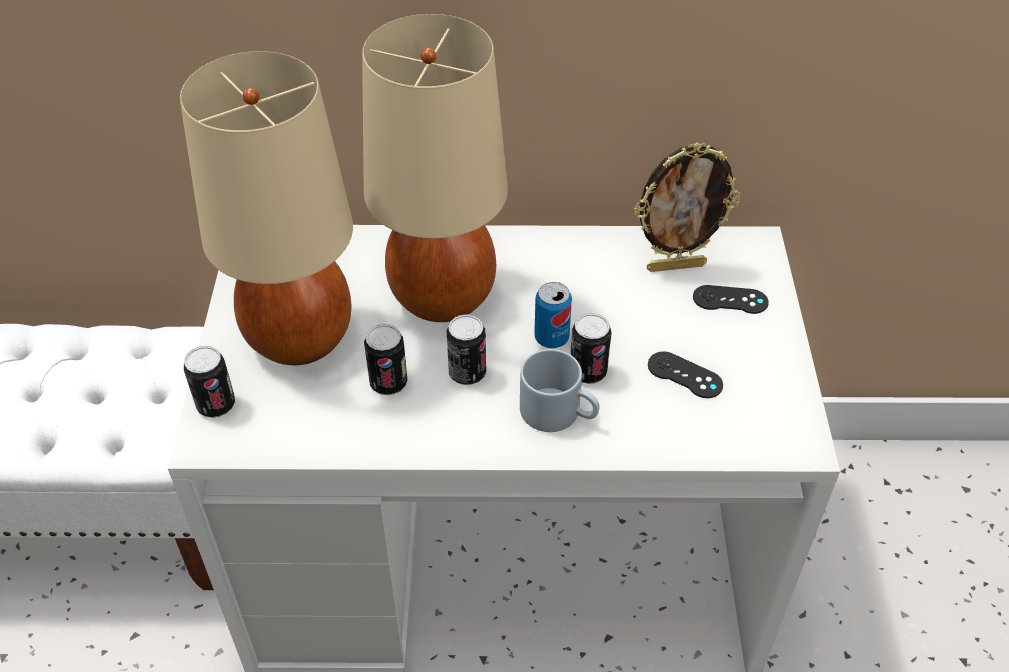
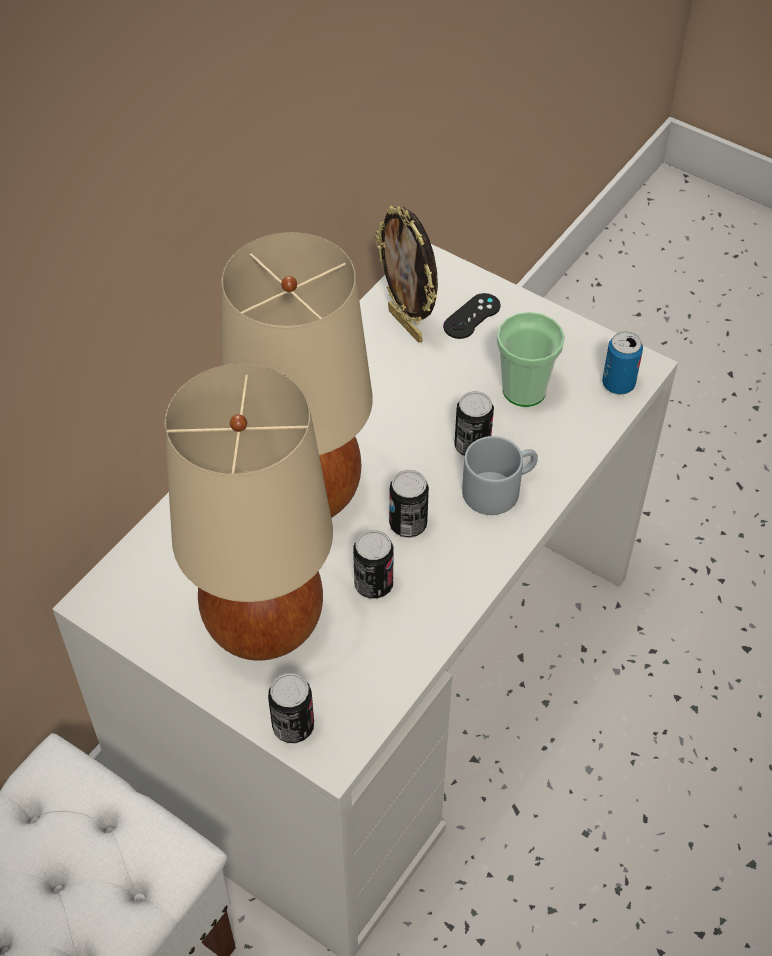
camera: 55 degrees left, 5 degrees up
(551, 338) = (416, 448): can -> can (618, 384)
(676, 266) = (407, 325): picture frame -> picture frame turned 120 degrees clockwise
(684, 375) = (524, 390): black game controller -> cup

